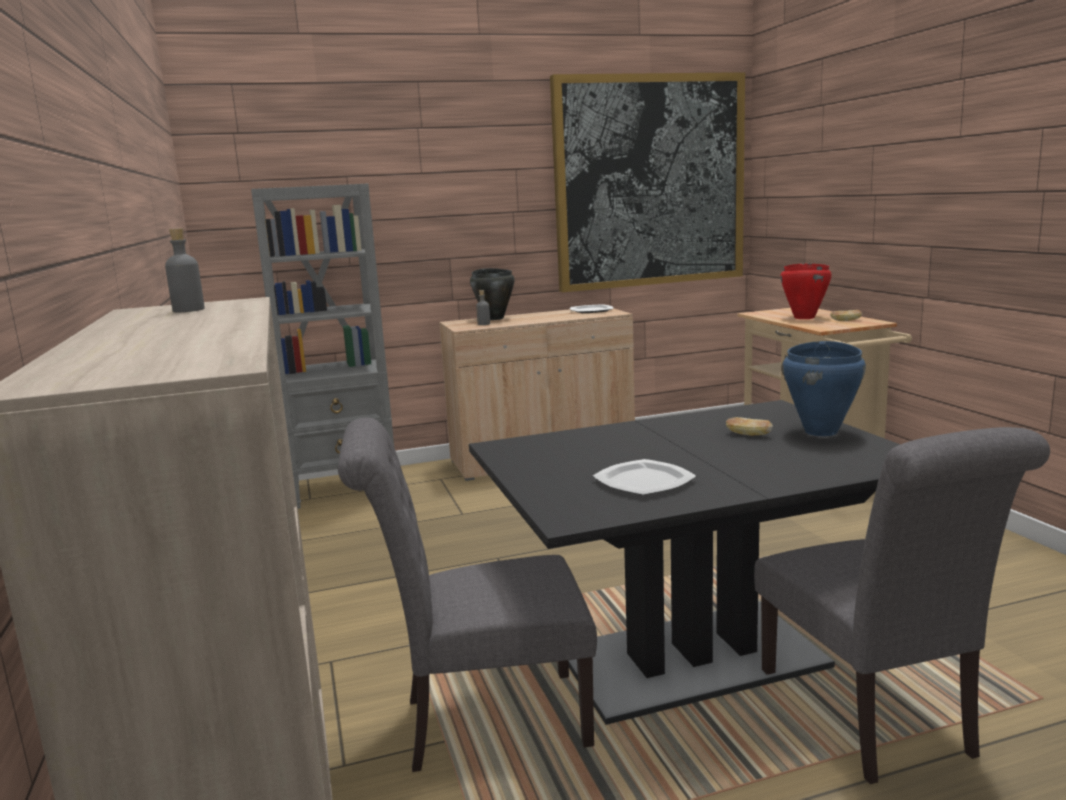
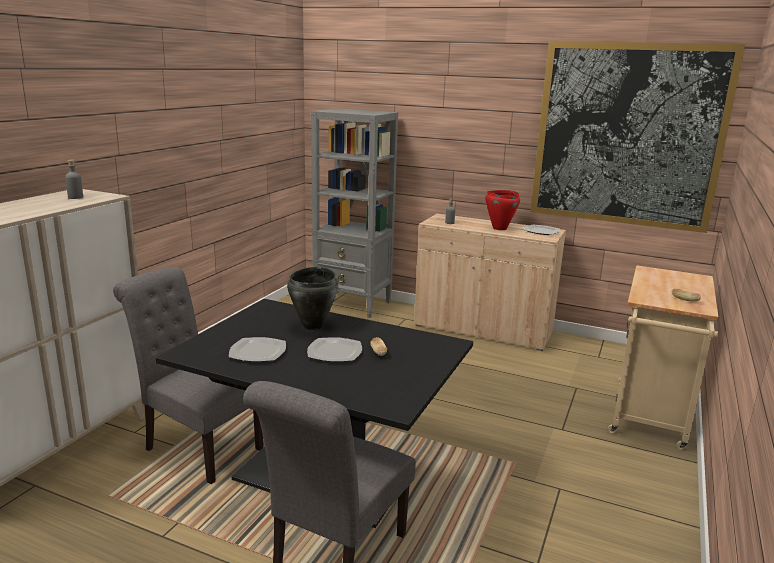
camera: 40 degrees right, 5 degrees up
(494, 318) = (469, 220): black cooking pot -> black cooking pot (313, 326)
(713, 450) = (334, 352): none -> plate
(804, 317) = (665, 286): red cooking pot -> red cooking pot (499, 228)
(821, 431) = (418, 369): blue cooking pot -> none

